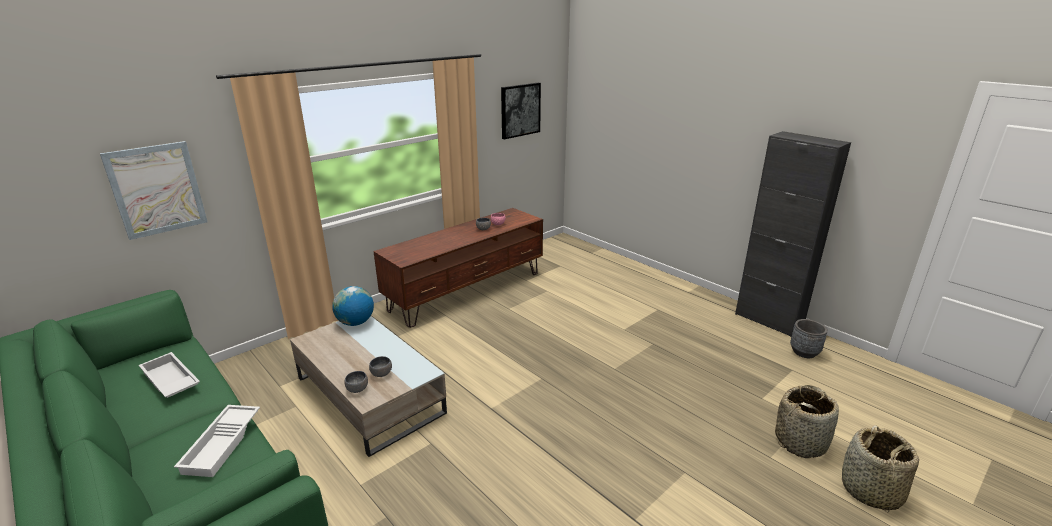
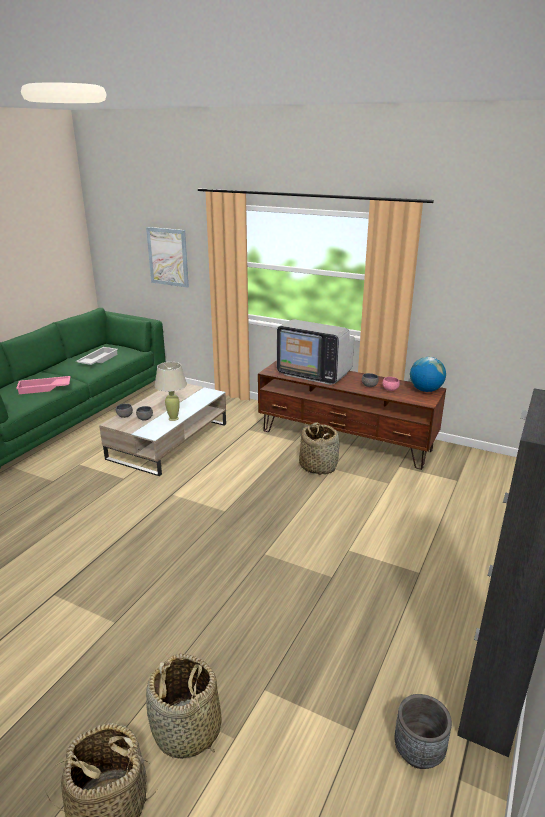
camera: 70 degrees right, 0 degrees up
(223, 444) = (44, 388): white tray -> pink tray
(355, 322) = (206, 393): globe -> globe (425, 390)
(400, 353) = (173, 418): none -> beige table lamp
(433, 243) = (314, 373): none -> television
(500, 314) = (318, 466): none -> basket
(520, 110) = (500, 279): picture -> none

